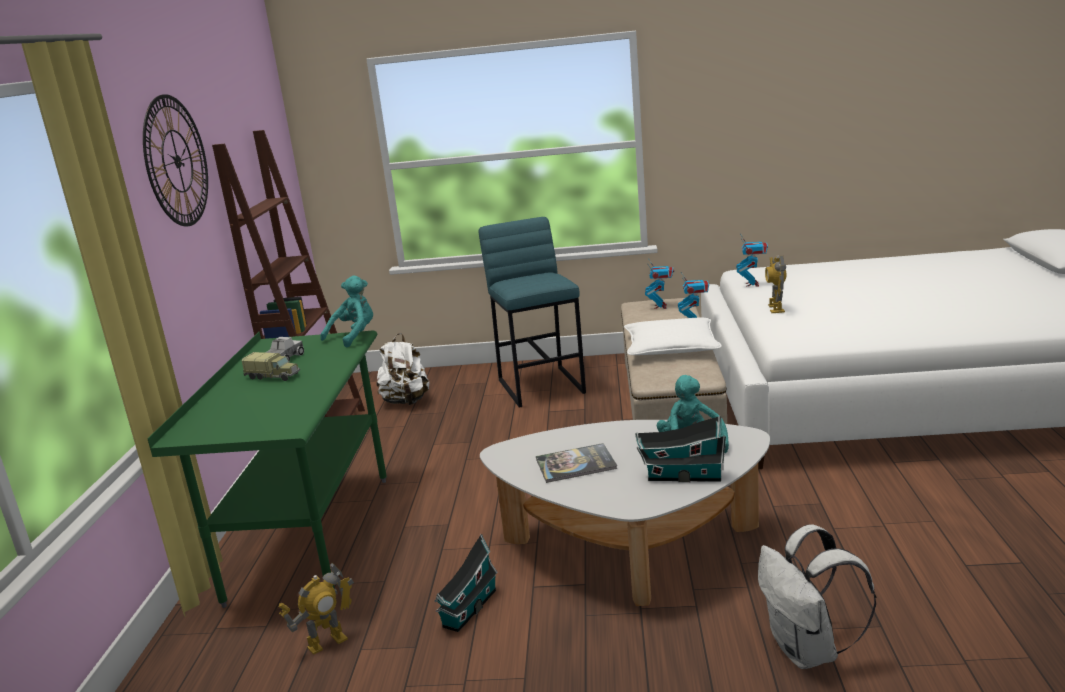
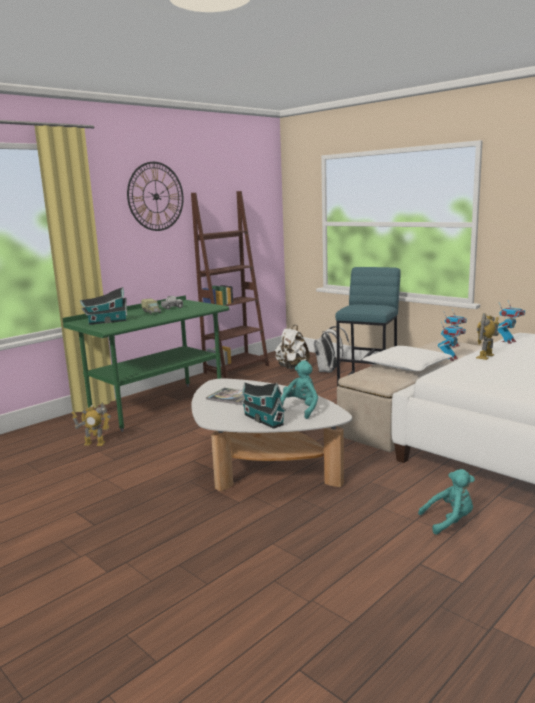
camera: 40 degrees right, 5 degrees down
(354, 336) = (215, 306): turquoise plush toy -> turquoise plush toy (449, 521)
(468, 610) = (155, 456): toy house -> toy house (106, 322)
(808, 651) = (245, 547): white backpack -> white backpack (329, 371)

